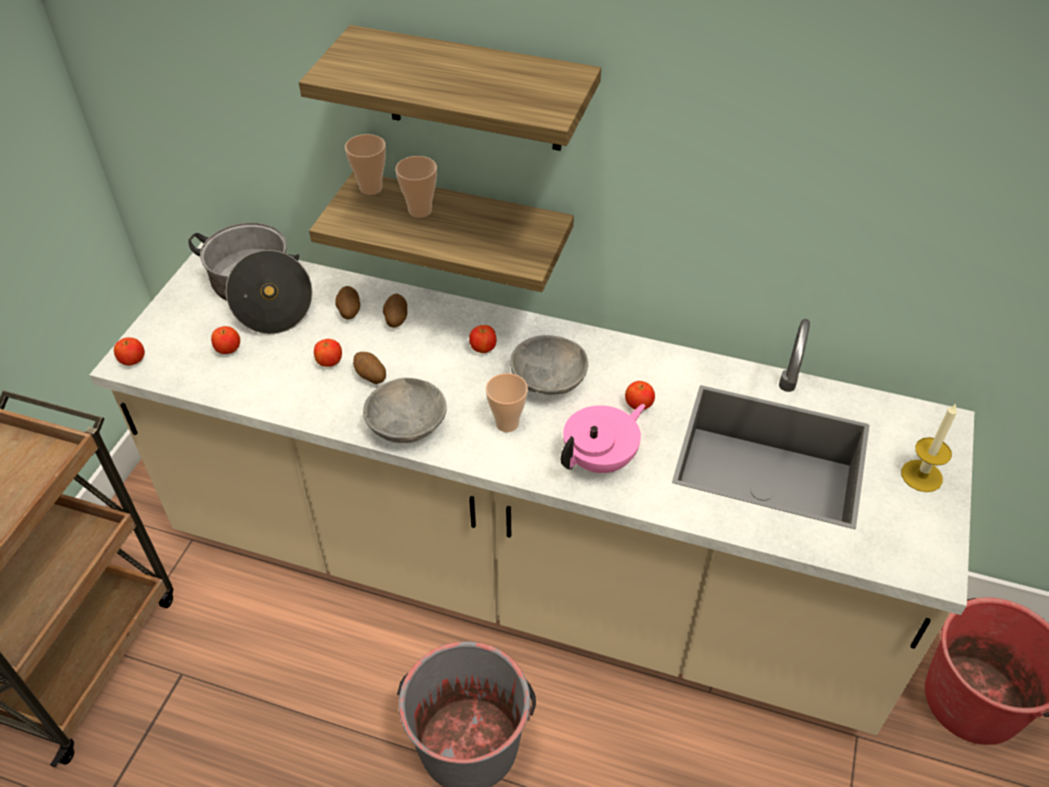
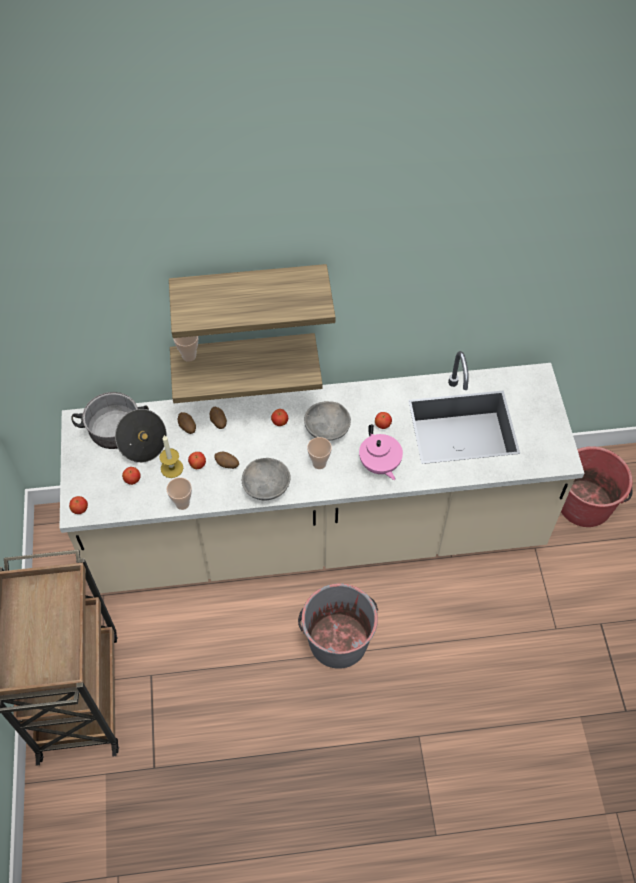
camera: 25 degrees left, 10 degrees up
(420, 211) = (227, 361): cup -> cup (182, 503)
(601, 459) = (379, 465): pink teapot -> pink teapot turned 135 degrees clockwise
(921, 476) = (539, 411): candle -> candle (172, 468)

